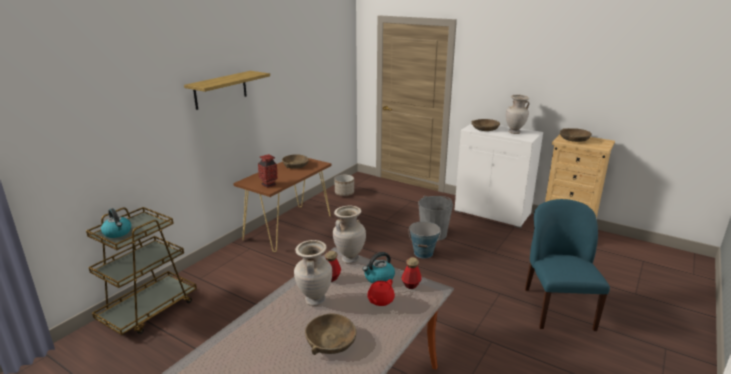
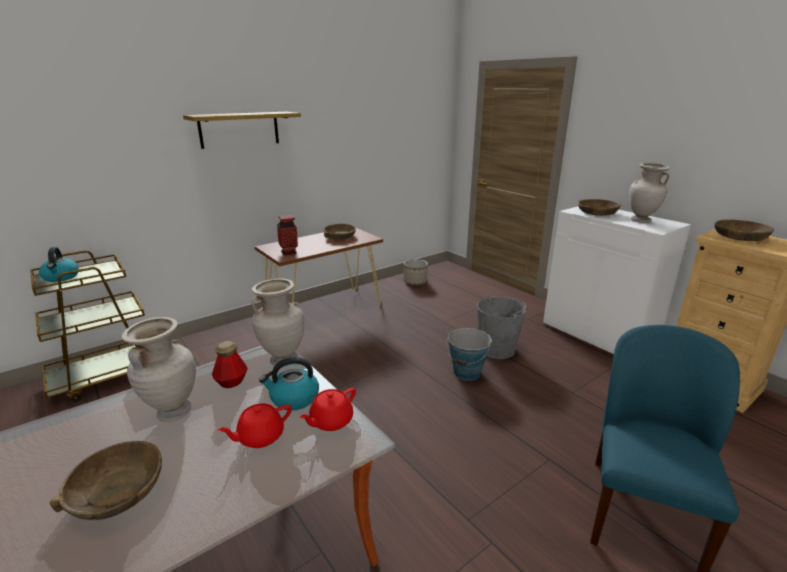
camera: 20 degrees right, 0 degrees up
(411, 285) = (330, 421): bottle -> red teapot

